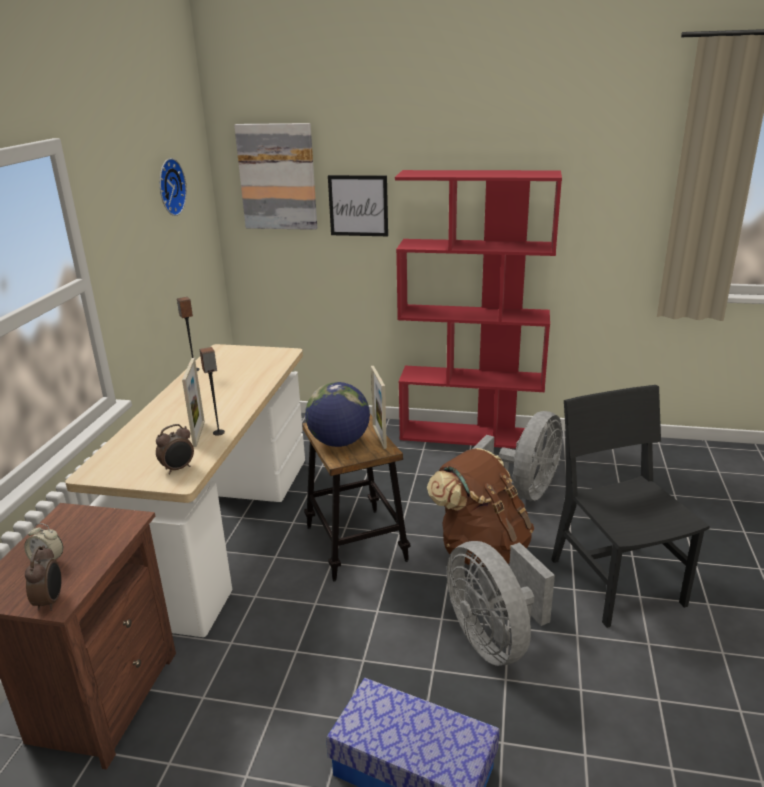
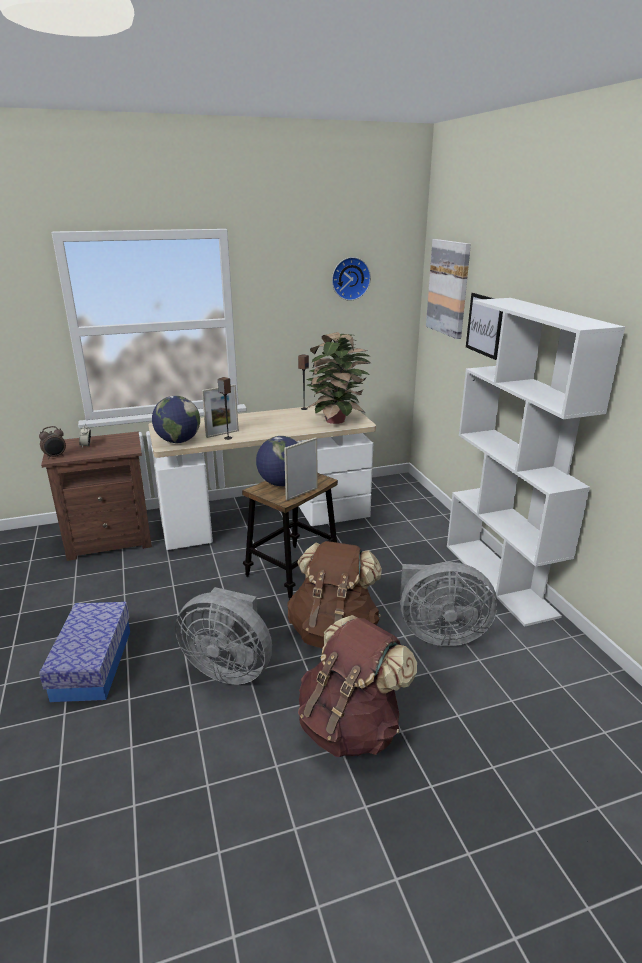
camera: 60 degrees right, 0 degrees up
(178, 469) = (178, 441): alarm clock -> globe
(260, 362) = (337, 420): none -> potted plant
(471, 435) = (499, 579): red bookcase -> white bookcase
(494, 639) = (229, 668): grey fan -> grey fan turned 105 degrees counterclockwise
(616, 581) = (351, 726): black chair -> brown backpack

